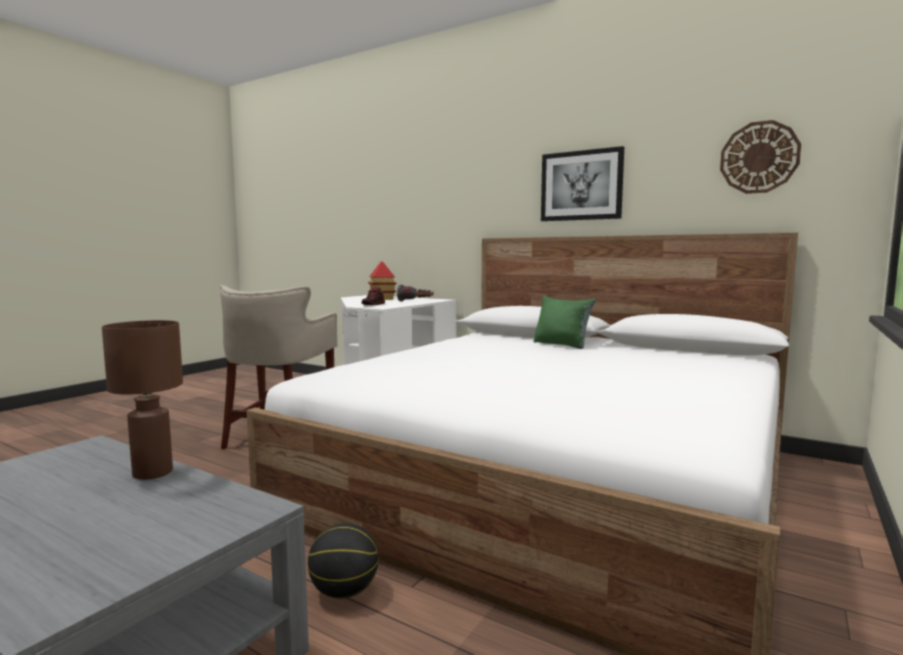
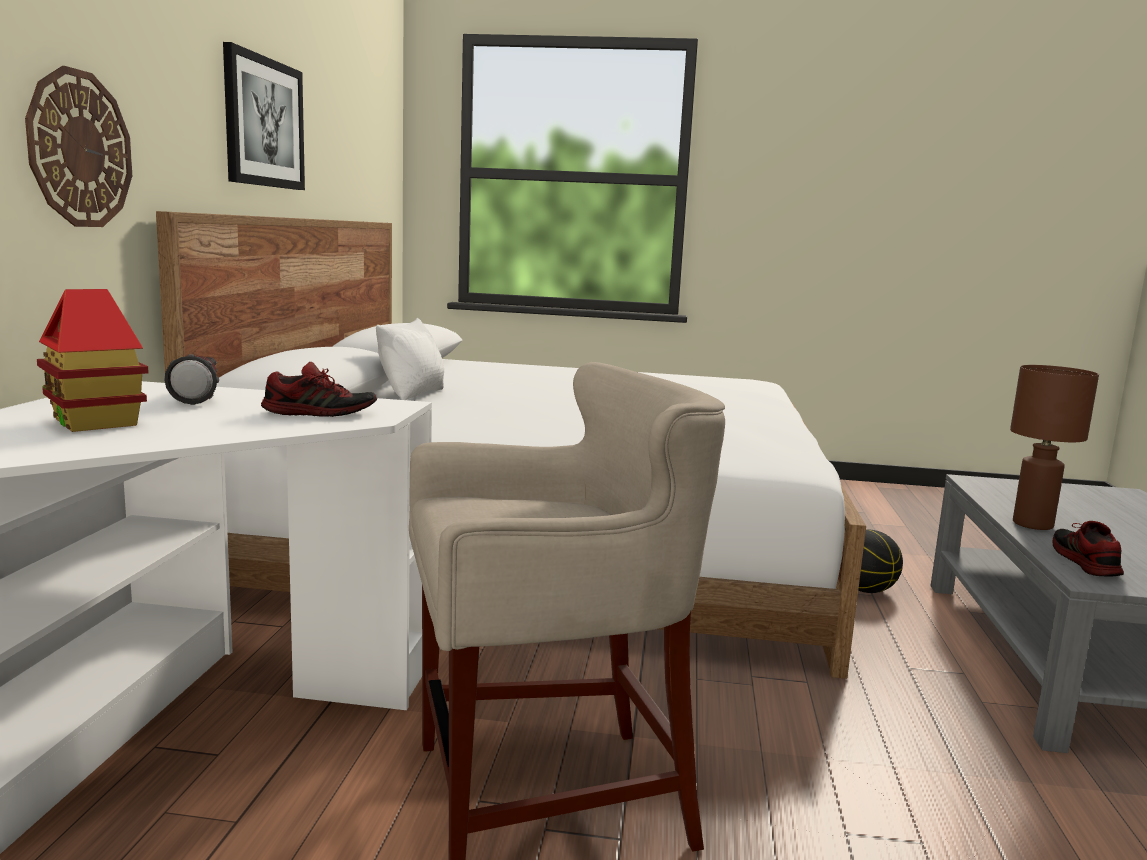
camera: 115 degrees left, 5 degrees up
(96, 455) = (1084, 562): none -> shoe
(562, 345) = (412, 394): green pillow -> white pillow
(759, 157) = (365, 131): wall clock -> wall clock (80, 149)

